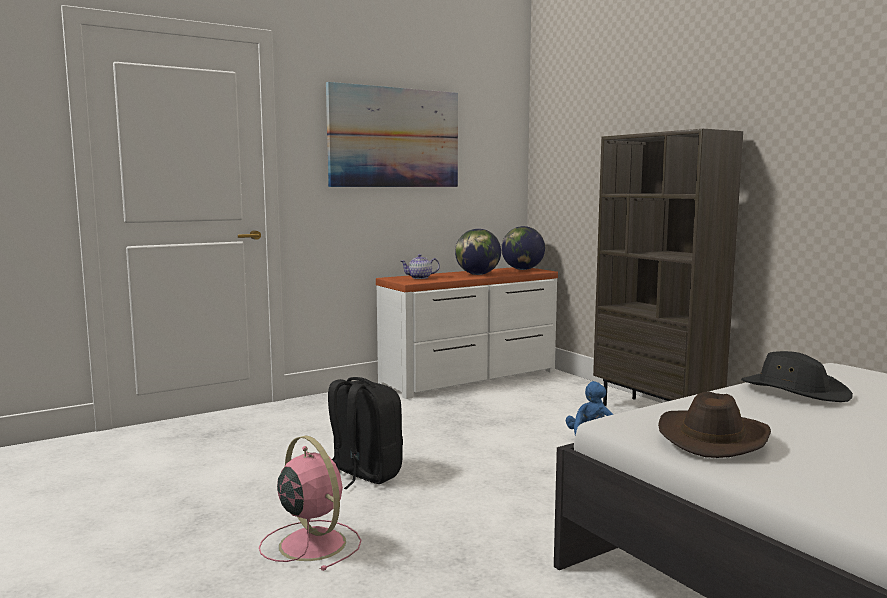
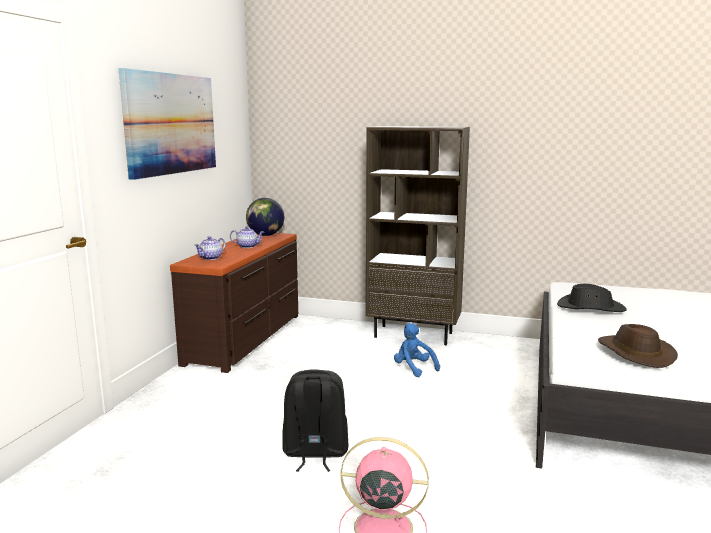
camera: 40 degrees left, 5 degrees up
(470, 378) = (246, 338): white dresser -> brown dresser
(478, 274) = (247, 246): globe -> teapot

